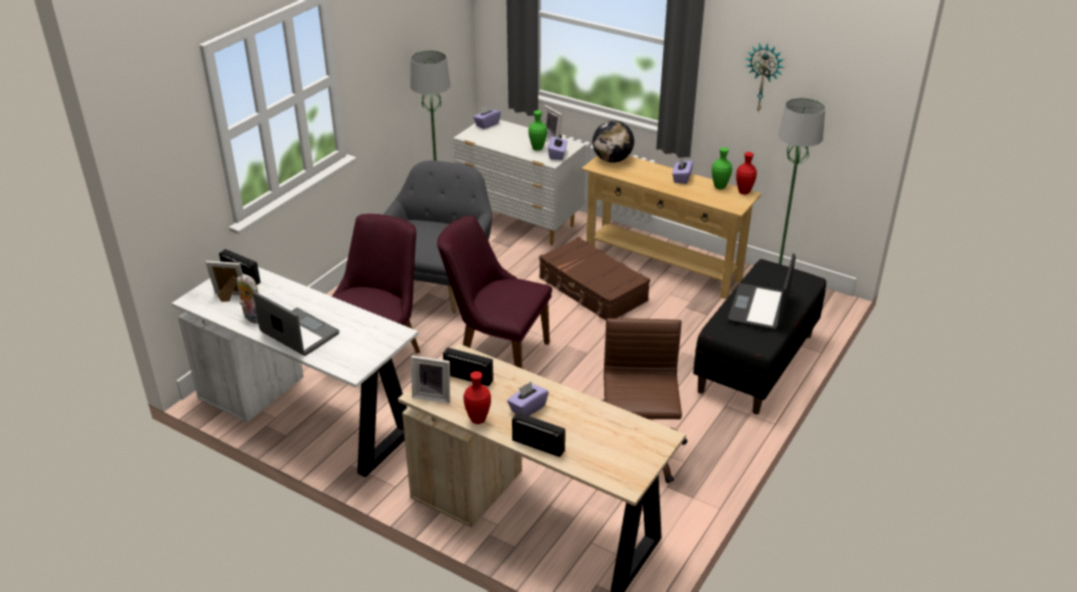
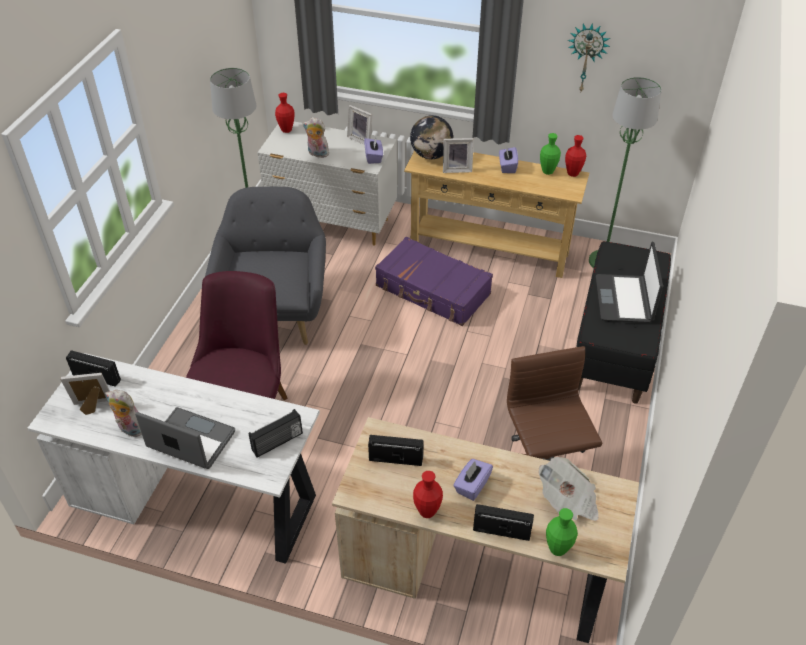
camera: 15 degrees left, 10 degrees up
(371, 348) = (278, 442): none -> radio
(433, 395) = (368, 491): picture frame -> picture frame (457, 169)
(487, 124) = (286, 130): purple tissue box -> red vase
(496, 354) = (365, 384): purple chair -> none
(506, 146) = (317, 154): none -> plush toy
(537, 148) = (350, 152): green vase -> green vase (557, 549)
(592, 290) = (432, 291): brown suitcase -> purple suitcase
(610, 435) = (568, 501): none -> newspaper

